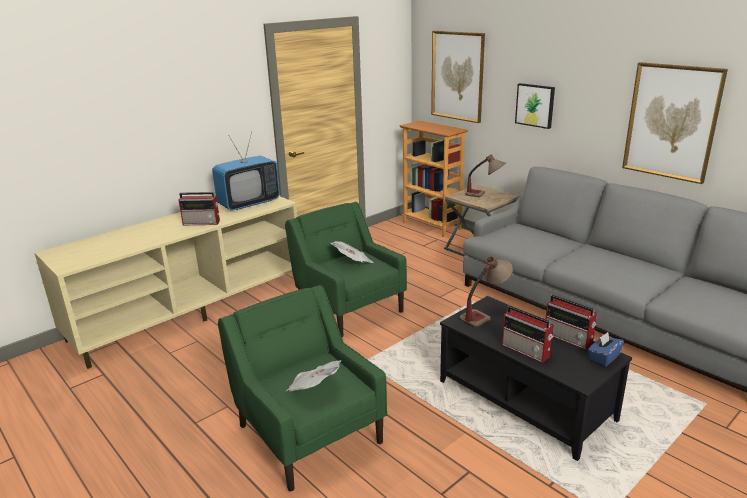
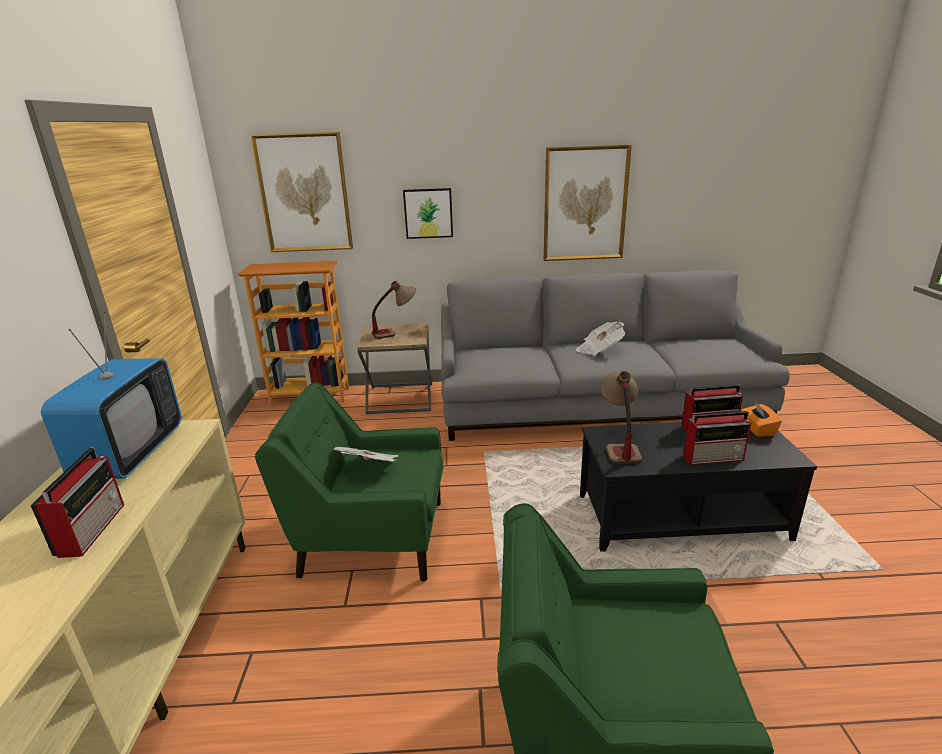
camera: 50 degrees left, 0 degrees up
(202, 223) = (92, 528): radio -> radio turned 45 degrees counterclockwise
(314, 388) = (659, 660): newspaper -> newspaper (599, 350)
(603, 358) = (757, 429): blue tissue box -> orange tissue box

